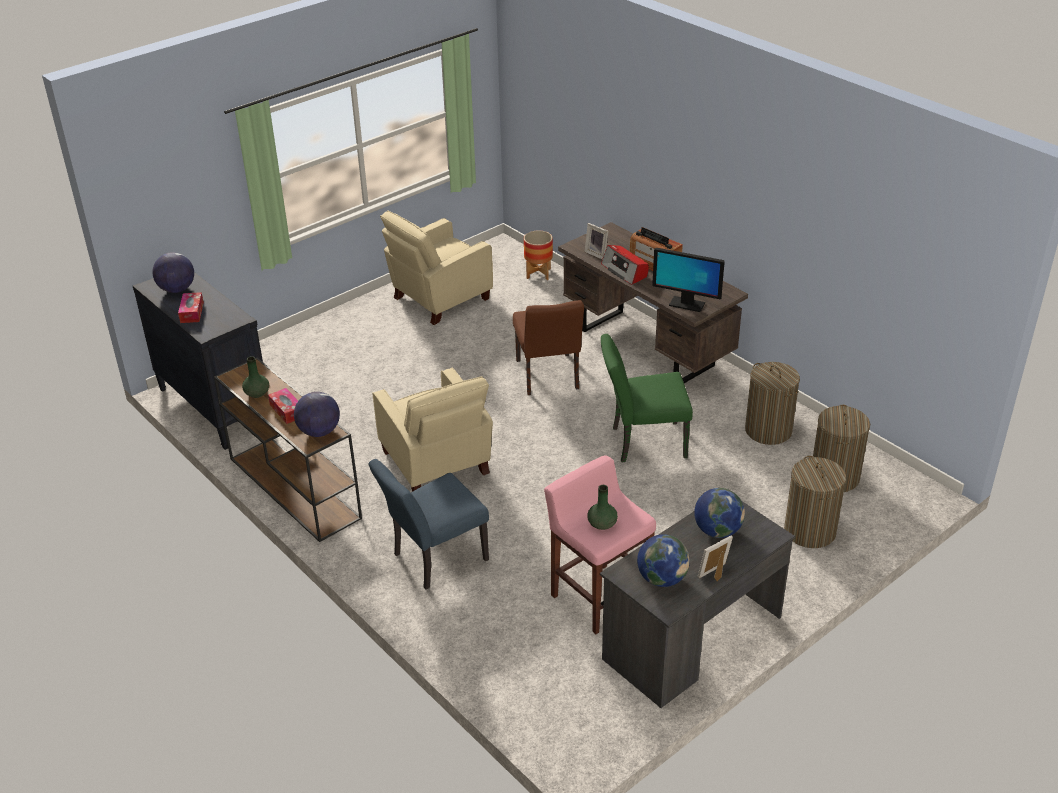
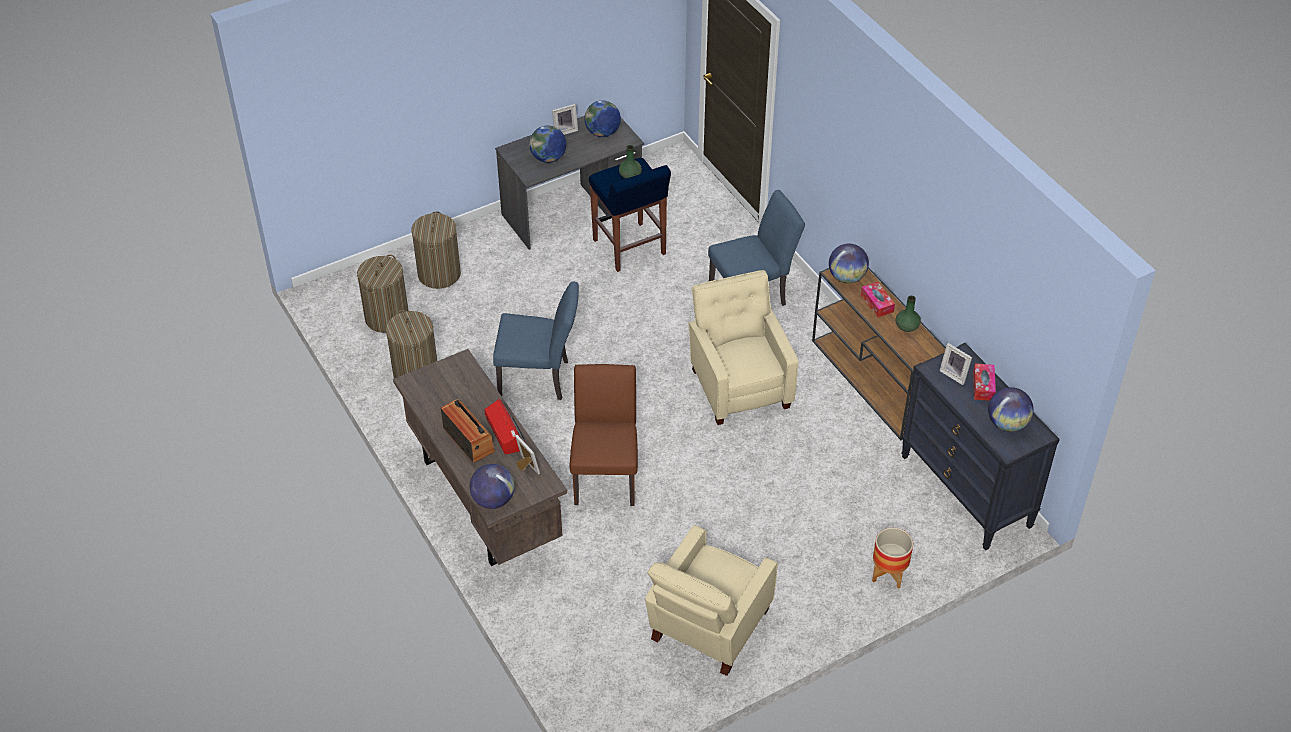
camera: 170 degrees left, 10 degrees up
(217, 318) = (954, 374): none -> picture frame
(438, 299) = (707, 627): beige armchair -> beige armchair turned 150 degrees clockwise
(538, 273) = (568, 656): planter -> planter (888, 574)
(598, 597) = (629, 248): pink stool -> blue stool
(614, 234) = (493, 500): none -> globe
(642, 442) = (540, 379): green chair -> blue chair
(686, 304) = (463, 373): monitor -> none

